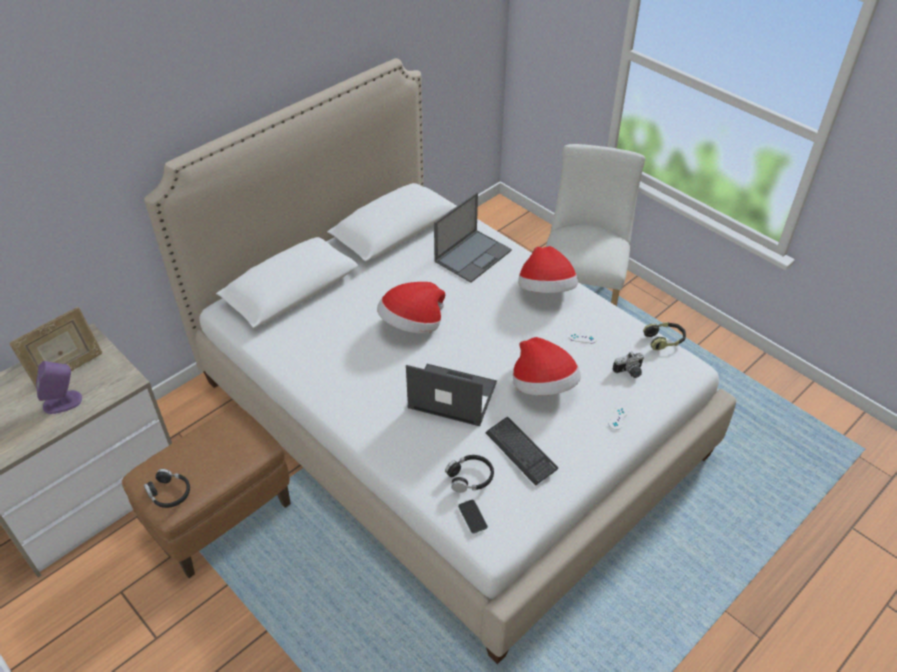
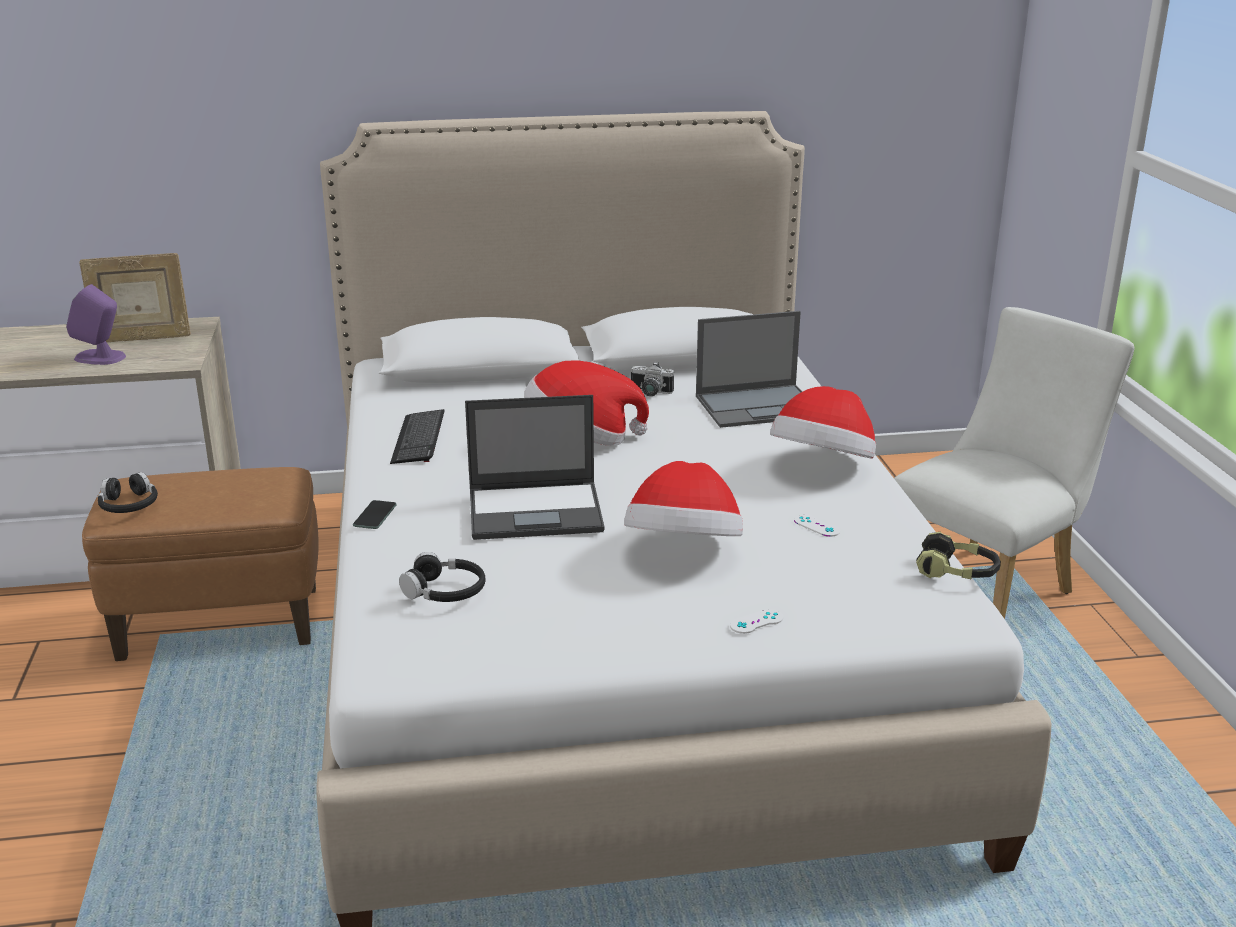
camera: 35 degrees right, 20 degrees down
(451, 395) = (537, 511): laptop -> laptop turned 120 degrees clockwise
(472, 516) = (392, 629): phone -> phone (375, 515)
(521, 451) = (553, 595): keyboard -> keyboard (418, 439)
(629, 372) = (846, 584): camera -> camera (649, 393)

